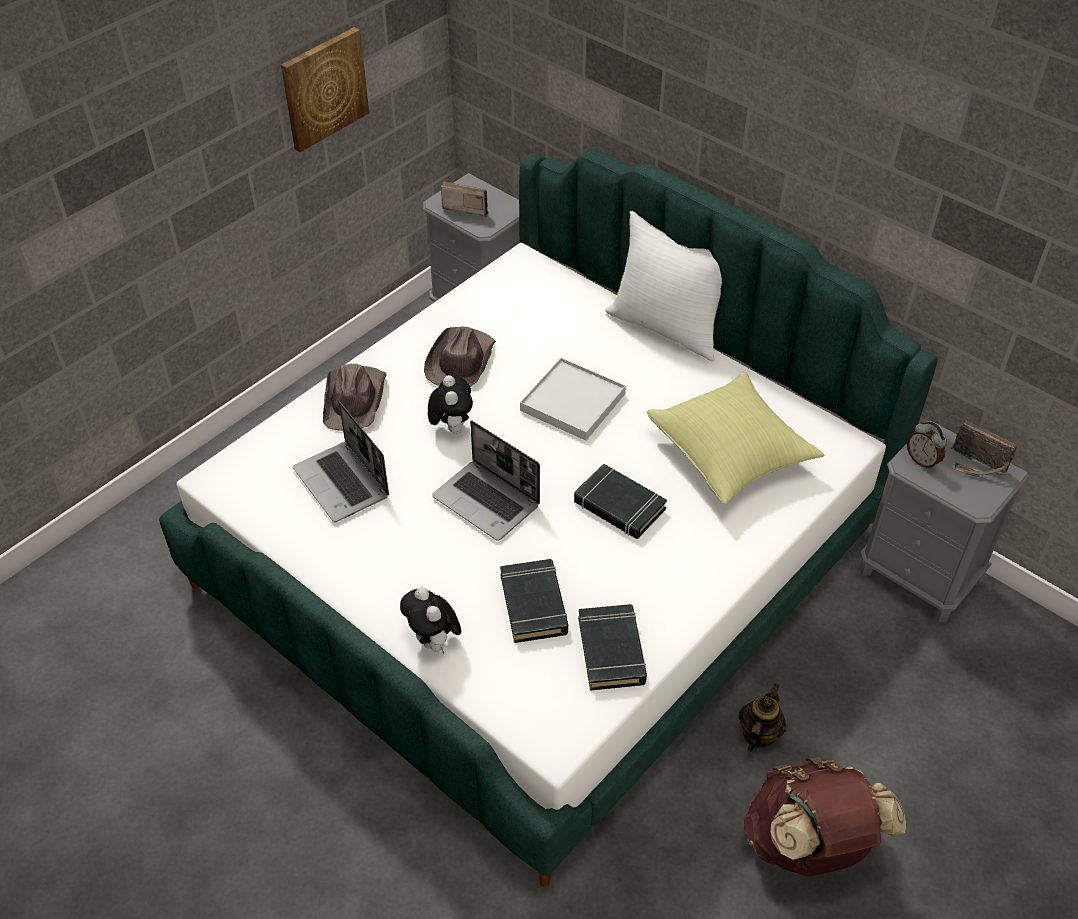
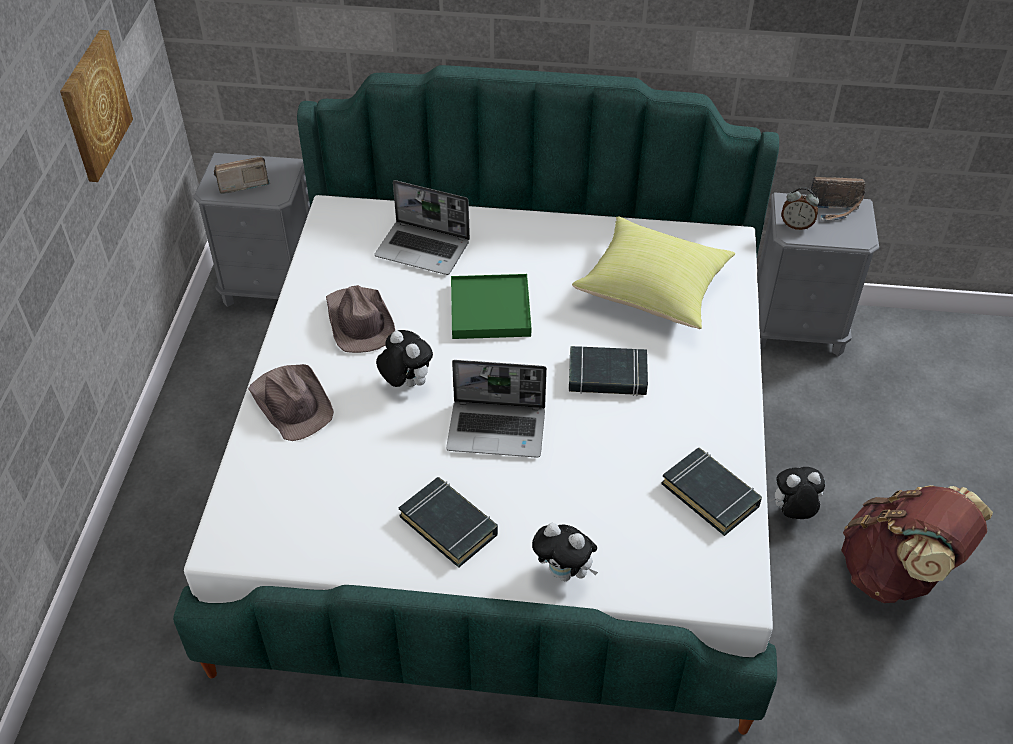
camera: 35 degrees left, 0 degrees up
(343, 483) = (353, 483): laptop -> laptop (424, 249)
(534, 604) = (616, 493): black book -> black book (449, 525)
(572, 402) = (490, 310): white tray -> green tray
(667, 327) = (509, 212): white pillow -> none
(758, 734) = (792, 512): teapot -> plush toy

